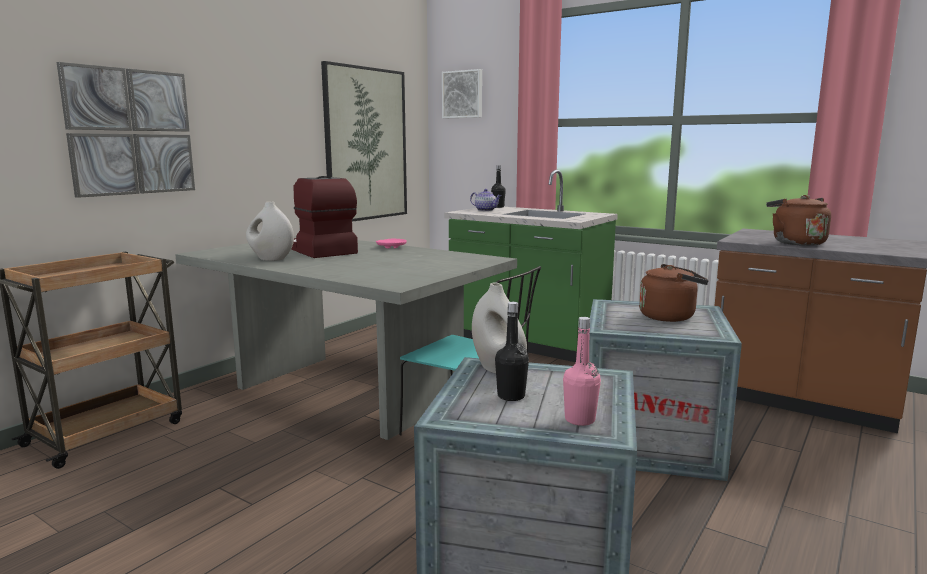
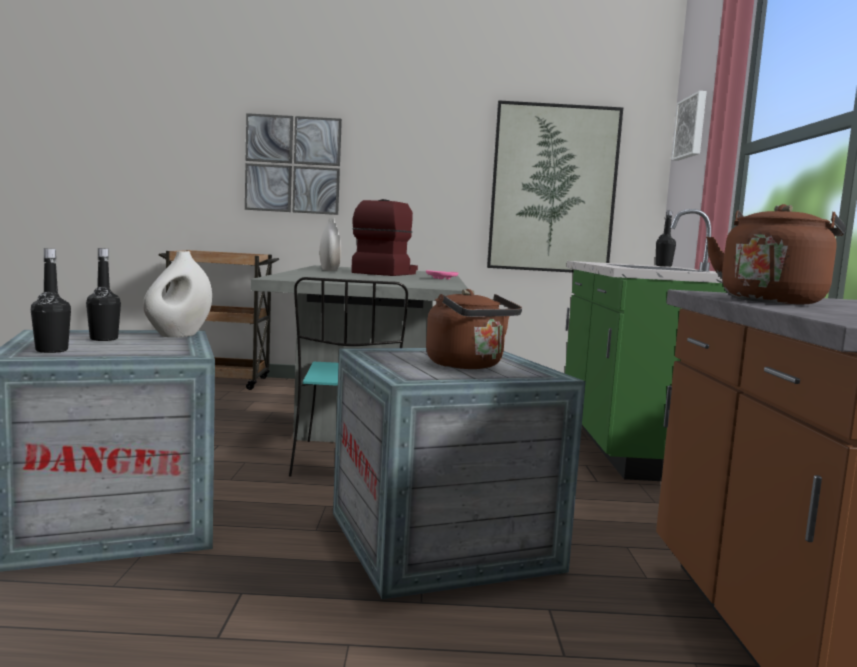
camera: 55 degrees right, 5 degrees down
(486, 210) = (621, 264): teapot -> none
(580, 420) = (51, 350): pink bottle -> black bottle

